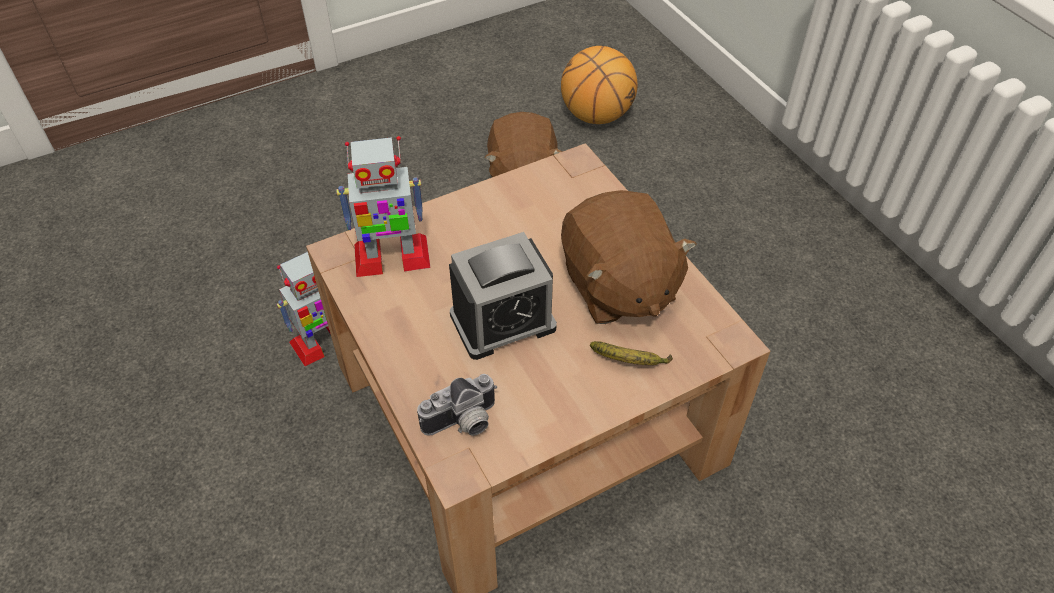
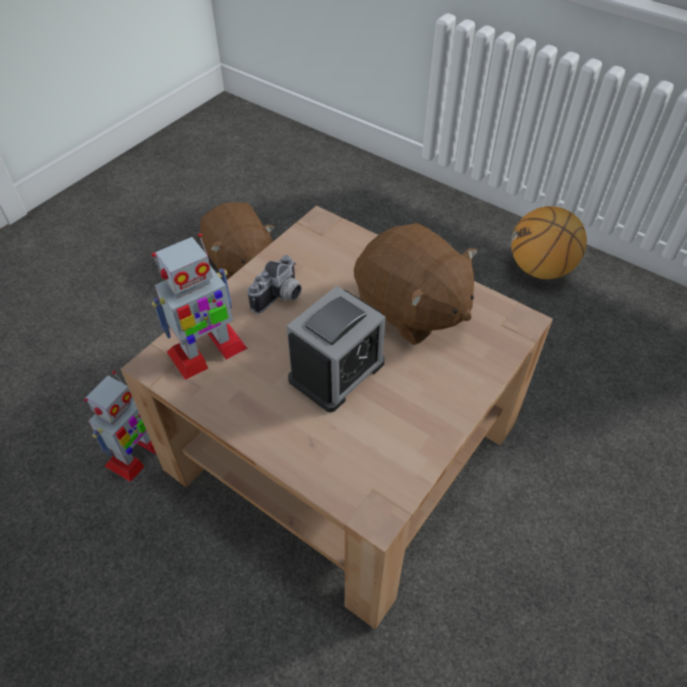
camera: 25 degrees left, 0 degrees up
(463, 423) = (355, 470): camera -> camera (280, 298)
(596, 116) = (272, 193): basketball -> basketball (540, 269)
(630, 362) = (457, 366): banana -> none

